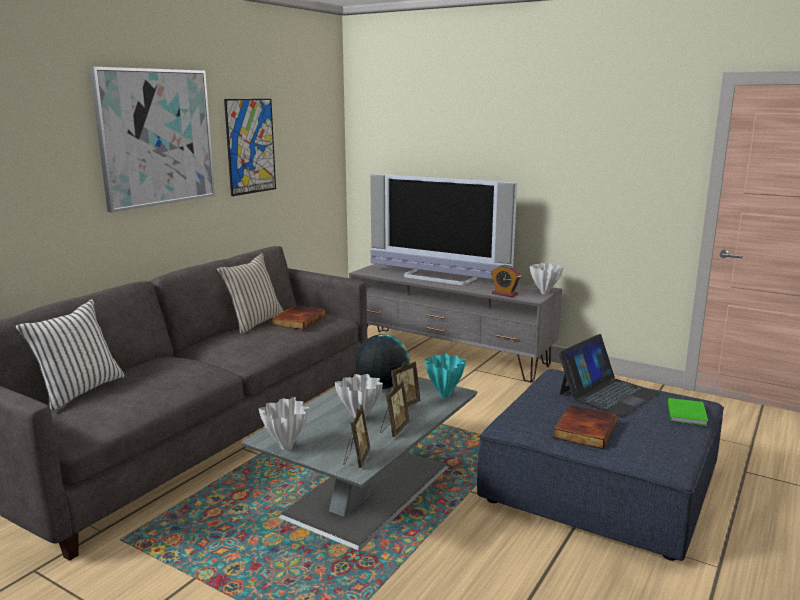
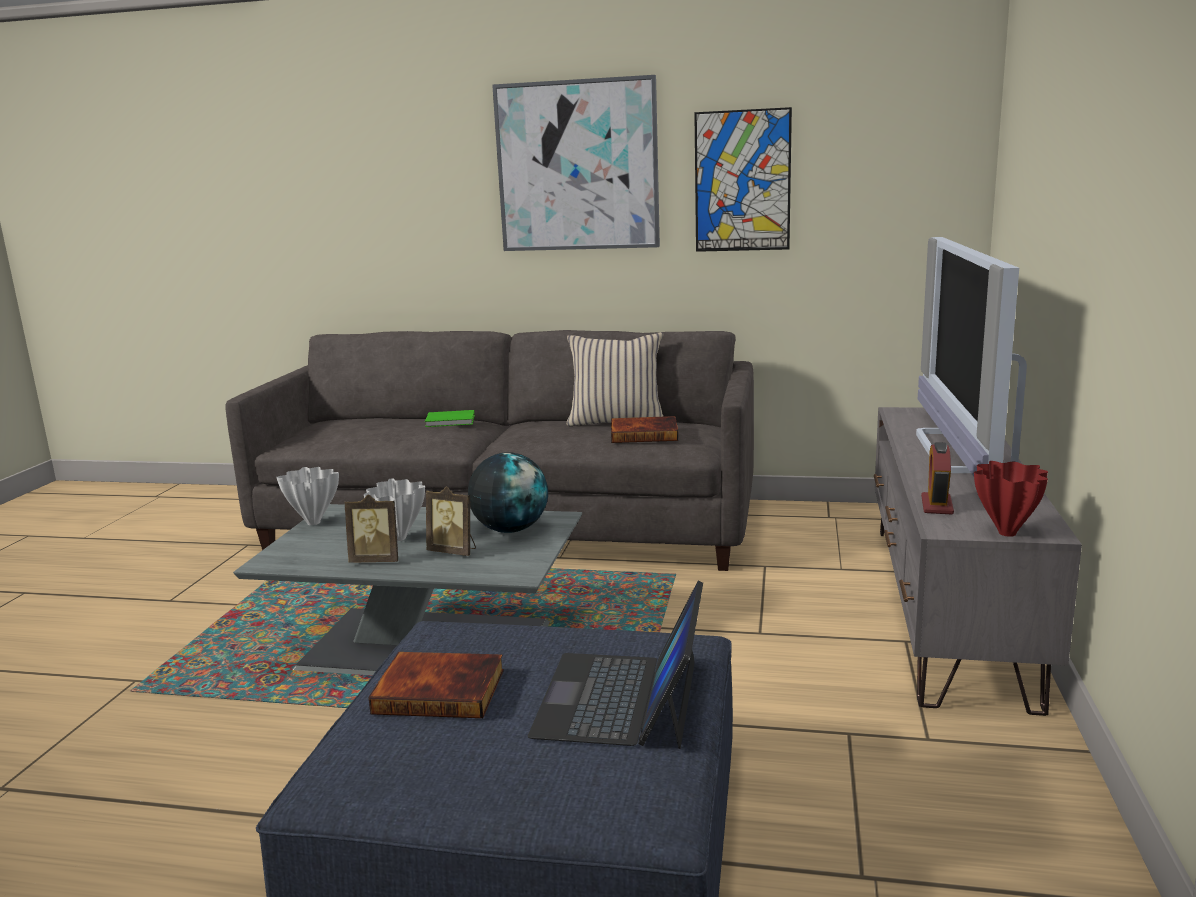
camera: 70 degrees right, 0 degrees up
(79, 391) = (370, 419): white pillow -> none
(356, 459) = (291, 557): picture frame -> none
(445, 395) = (504, 568): turquoise vase -> none
(543, 293) = (1006, 533): white vase -> red vase
(607, 393) = (621, 698): laptop -> laptop turned 75 degrees clockwise
(687, 413) = (574, 800): green book -> green book (451, 421)

